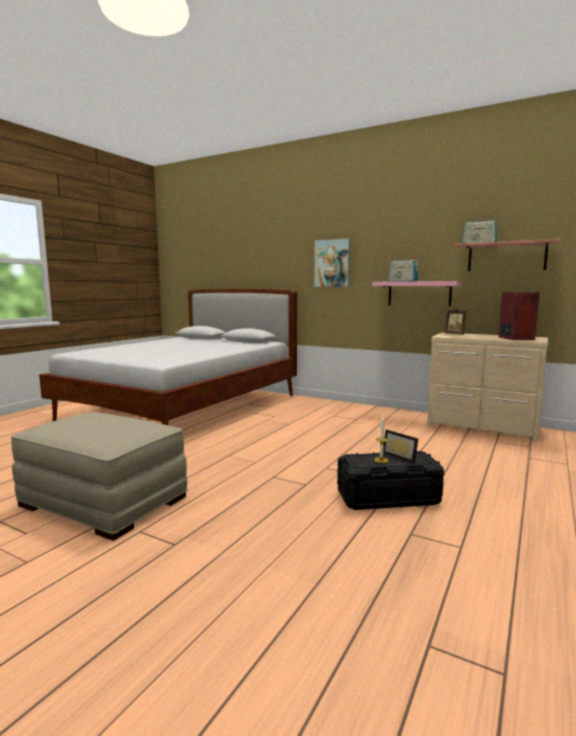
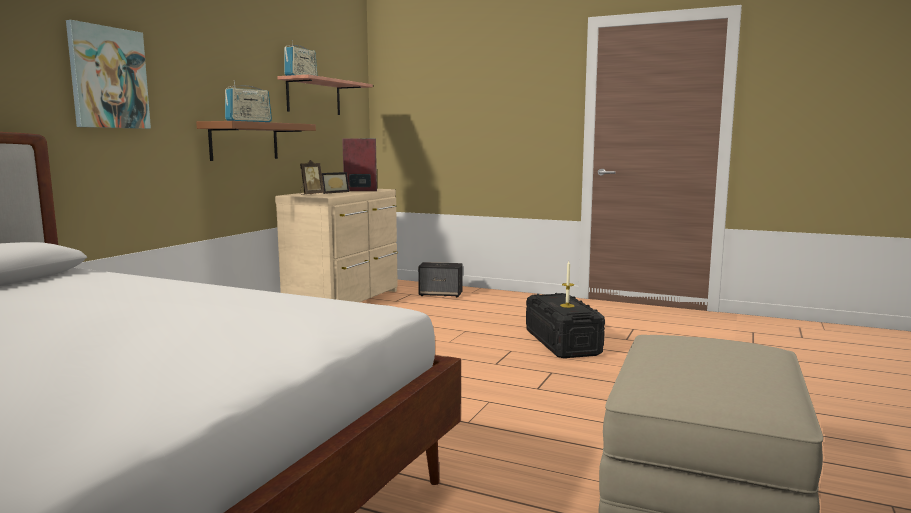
camera: 95 degrees left, 0 degrees up
(401, 456) = (551, 300): picture frame -> picture frame (333, 192)
(419, 293) = (244, 141): pink shelf -> brown shelf
(542, 457) = (441, 294): none -> speaker

